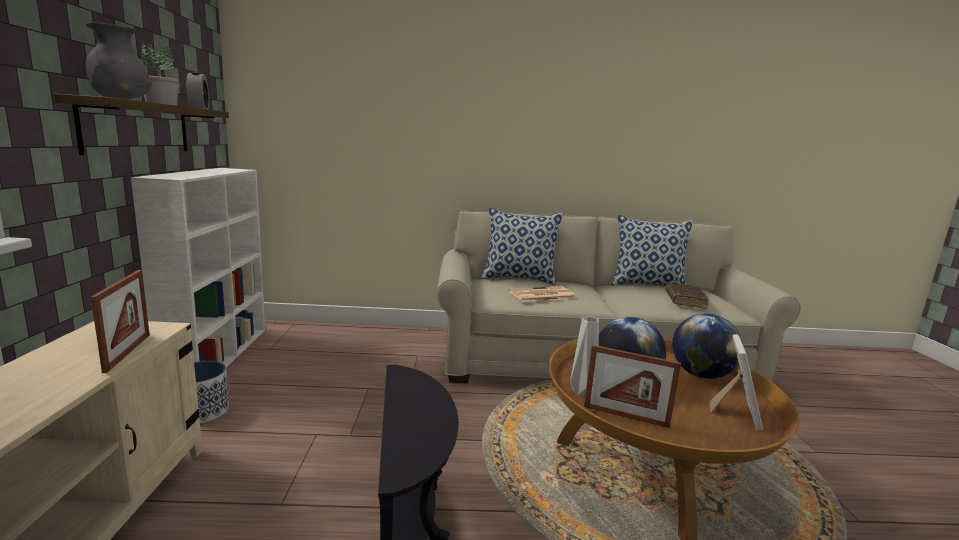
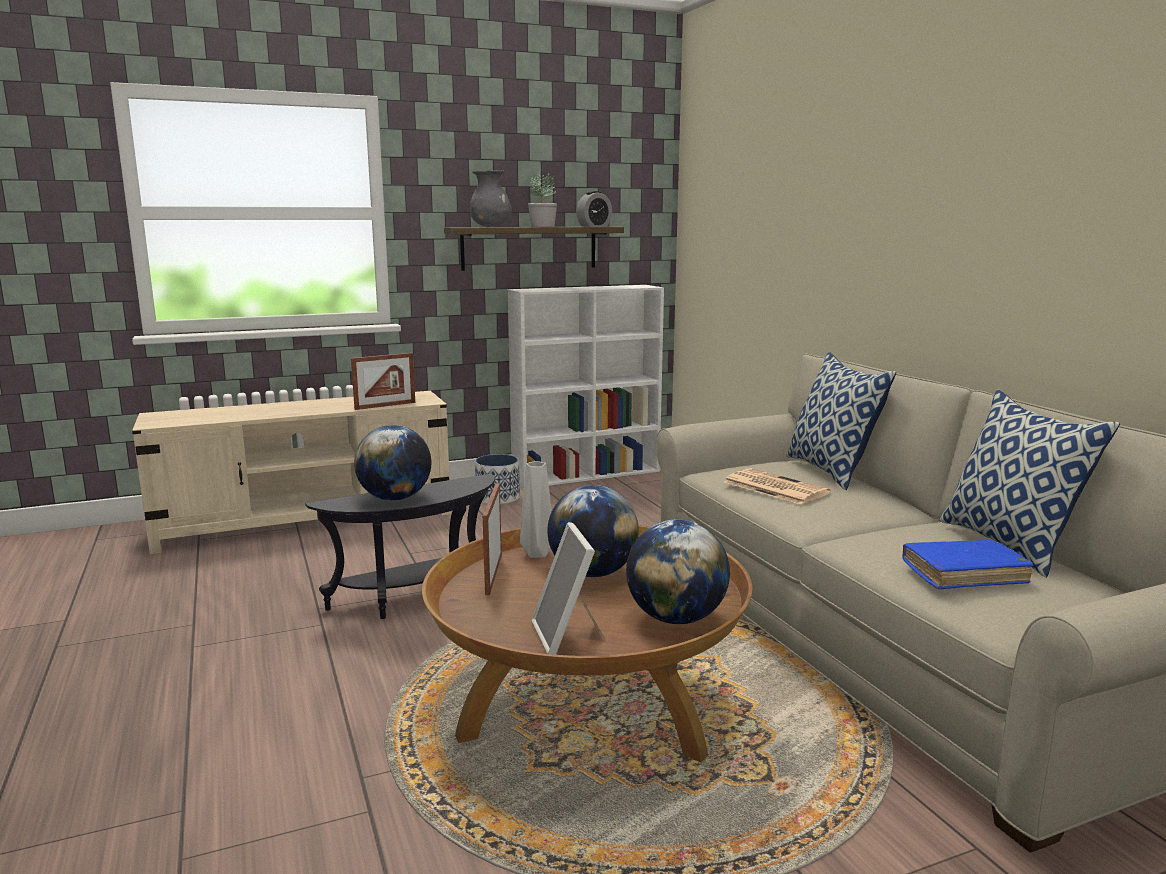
camera: 70 degrees right, 0 degrees up
(422, 425) = (395, 498): none -> globe
(684, 300) = (964, 574): brown book -> blue book
(735, 413) = (567, 636): picture frame -> picture frame turned 75 degrees clockwise

